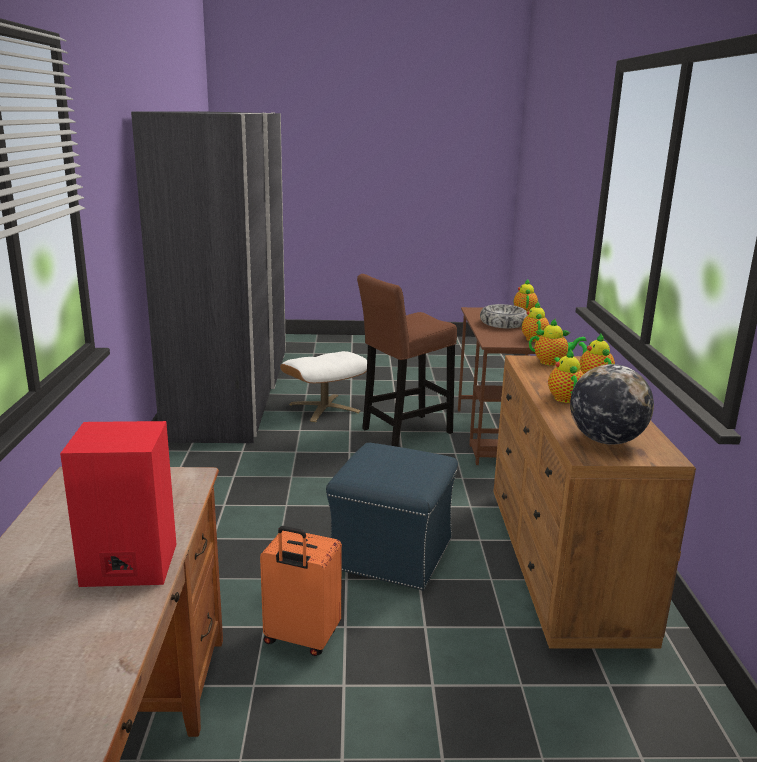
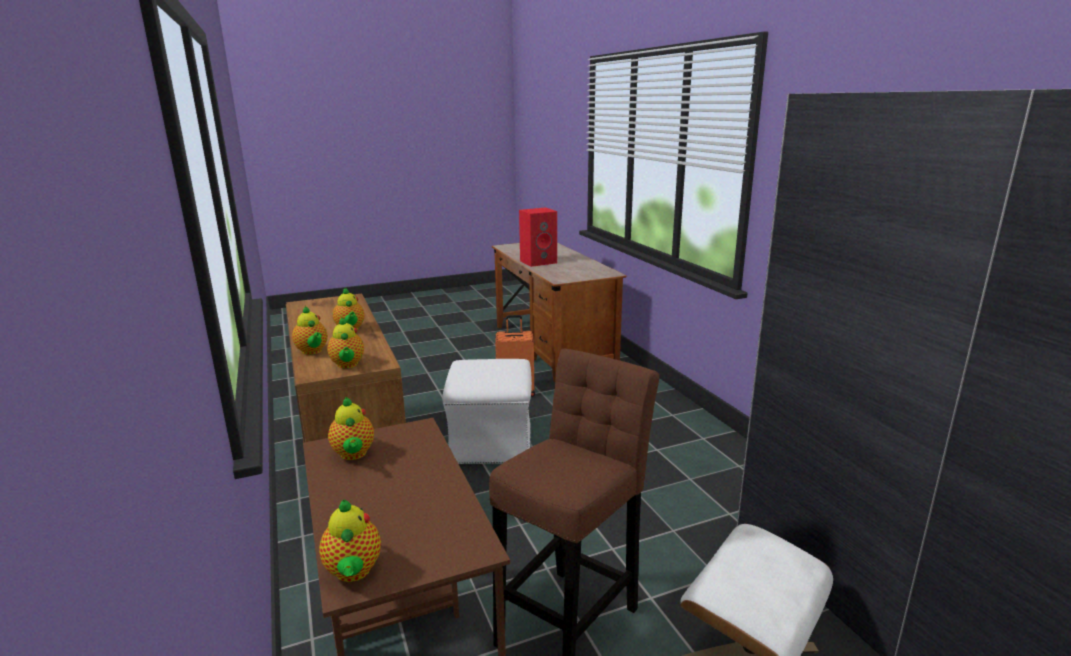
camera: 160 degrees right, 0 degrees up
(391, 554) = (491, 443): blue ottoman -> white ottoman
(503, 323) = (404, 494): bowl -> none
(552, 362) = (347, 365): teapot -> teapot turned 90 degrees counterclockwise
(605, 440) = (333, 306): globe -> none

